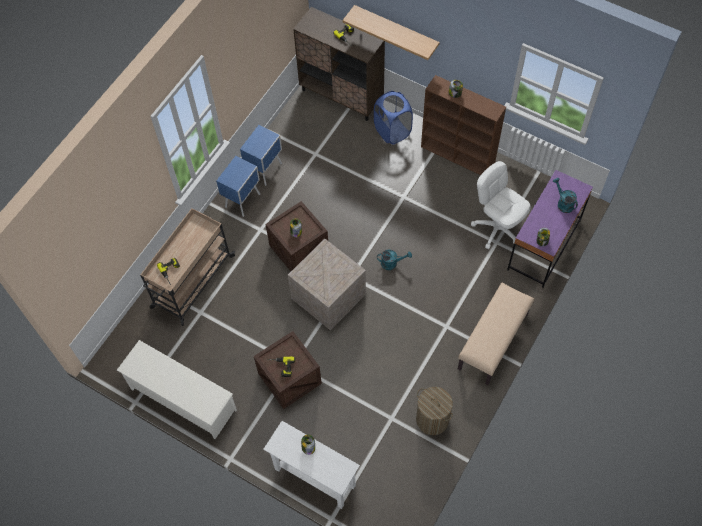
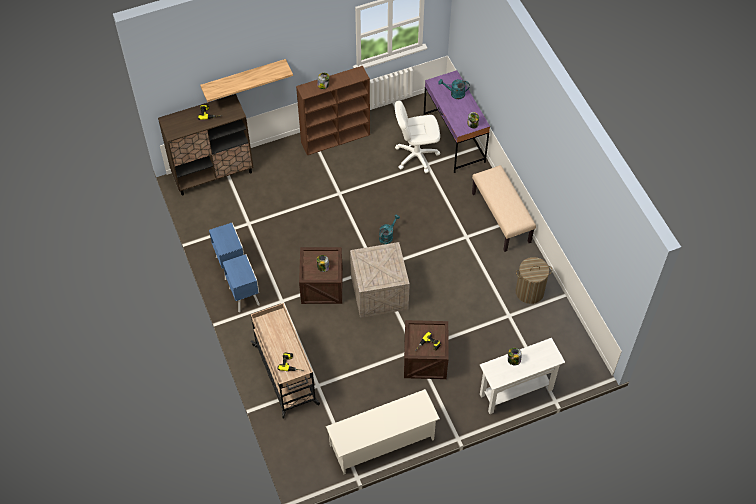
camera: 55 degrees left, 5 degrees down
(392, 131) = (276, 163): blue laundry basket -> none

